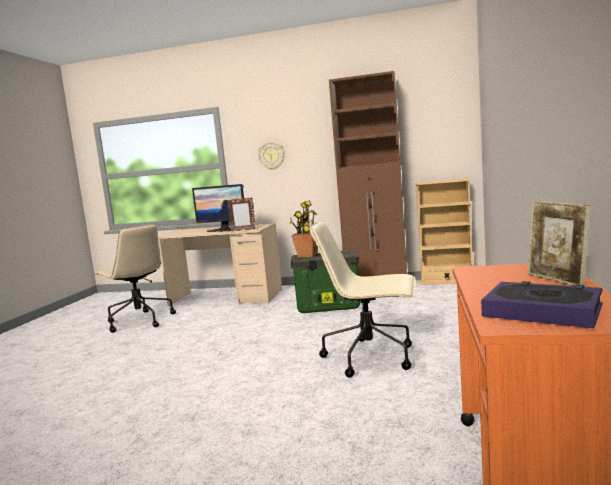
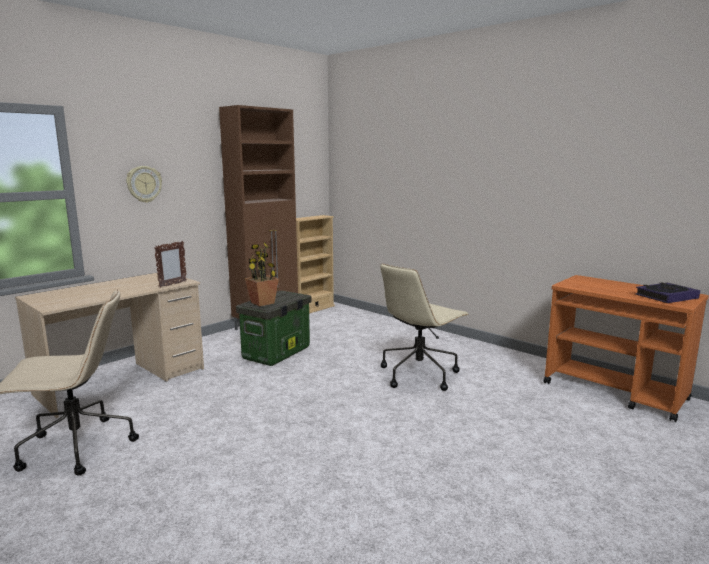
camera: 60 degrees left, 5 degrees up
(223, 230) = (130, 288): monitor -> none
(557, 280) = (614, 283): picture frame -> none

